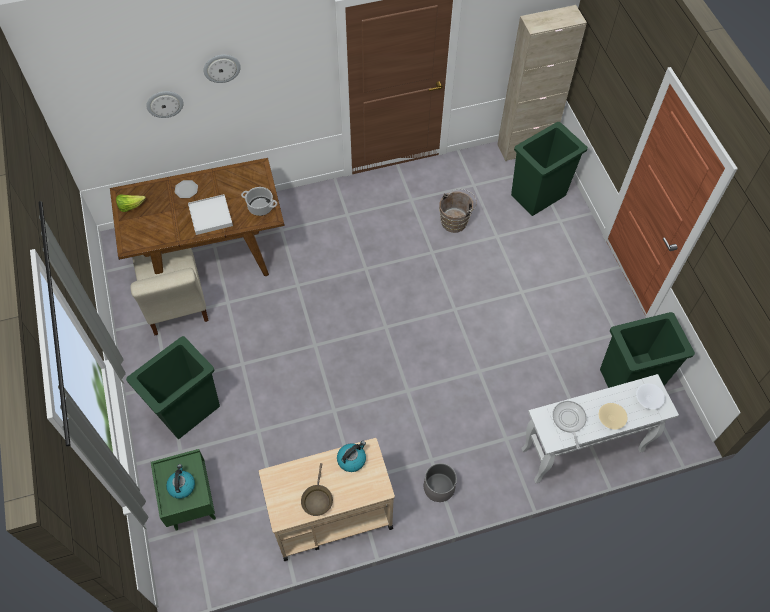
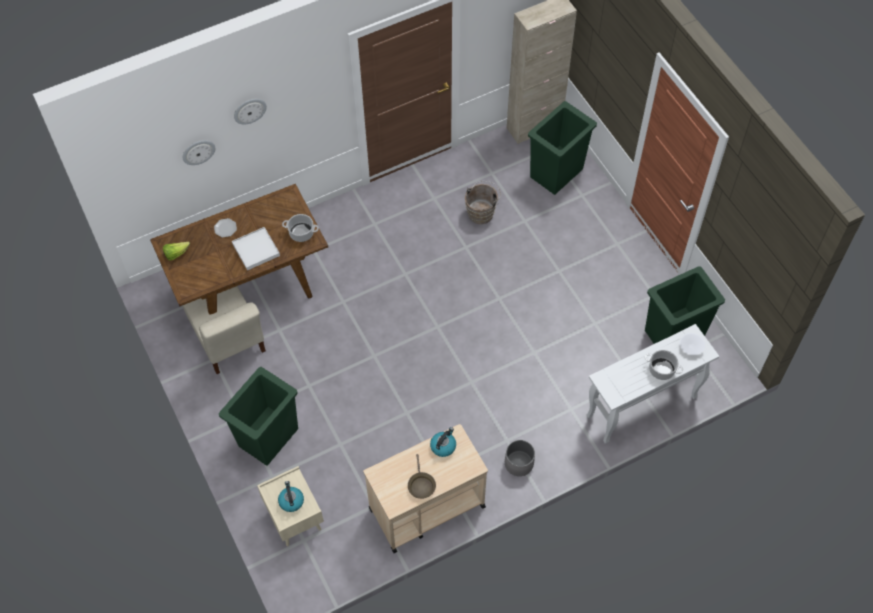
camera: 10 degrees left, 0 degrees up
(190, 502) = (294, 519): green nightstand -> beige nightstand
(569, 420) = (625, 378): frying pan -> none
(611, 418) = (662, 369): beige bowl -> cooking pot

